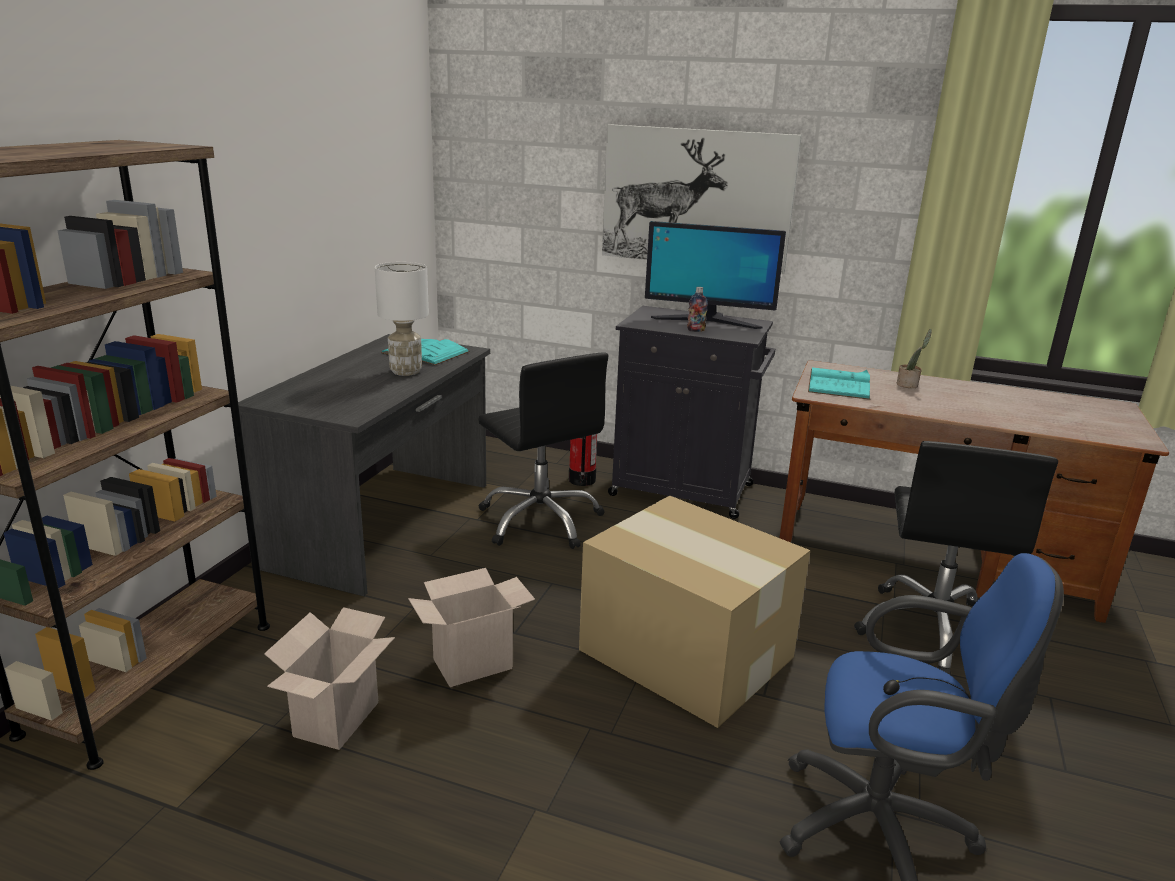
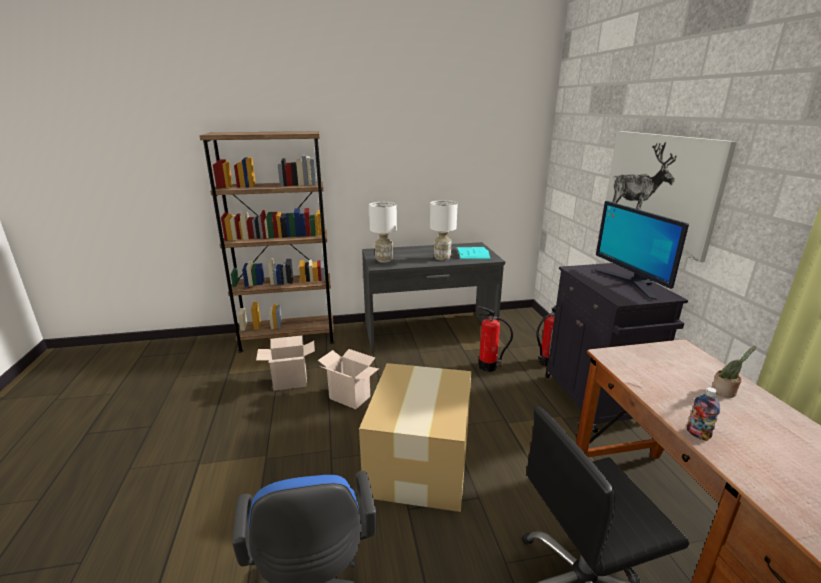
camera: 60 degrees right, 0 degrees up
(332, 405) = (384, 260): none -> white table lamp
(541, 520) = (487, 367): black office chair -> fire extinguisher
(696, 330) = (601, 284): bottle -> bottle (697, 434)
(839, 384) = (655, 360): turquoise book -> none

